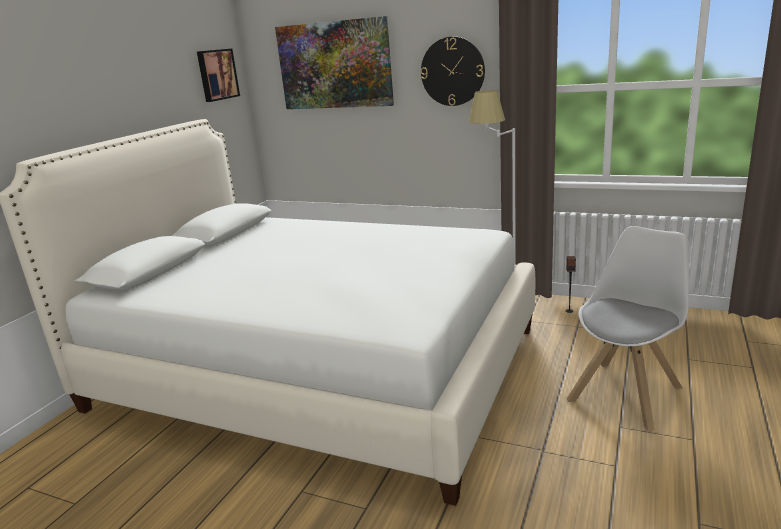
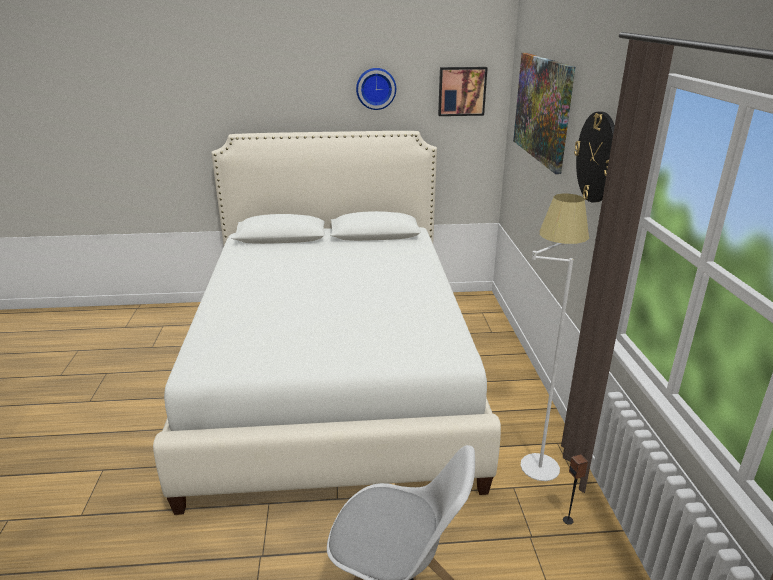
camera: 60 degrees right, 5 degrees up
(151, 79) = (376, 88): none -> wall clock

